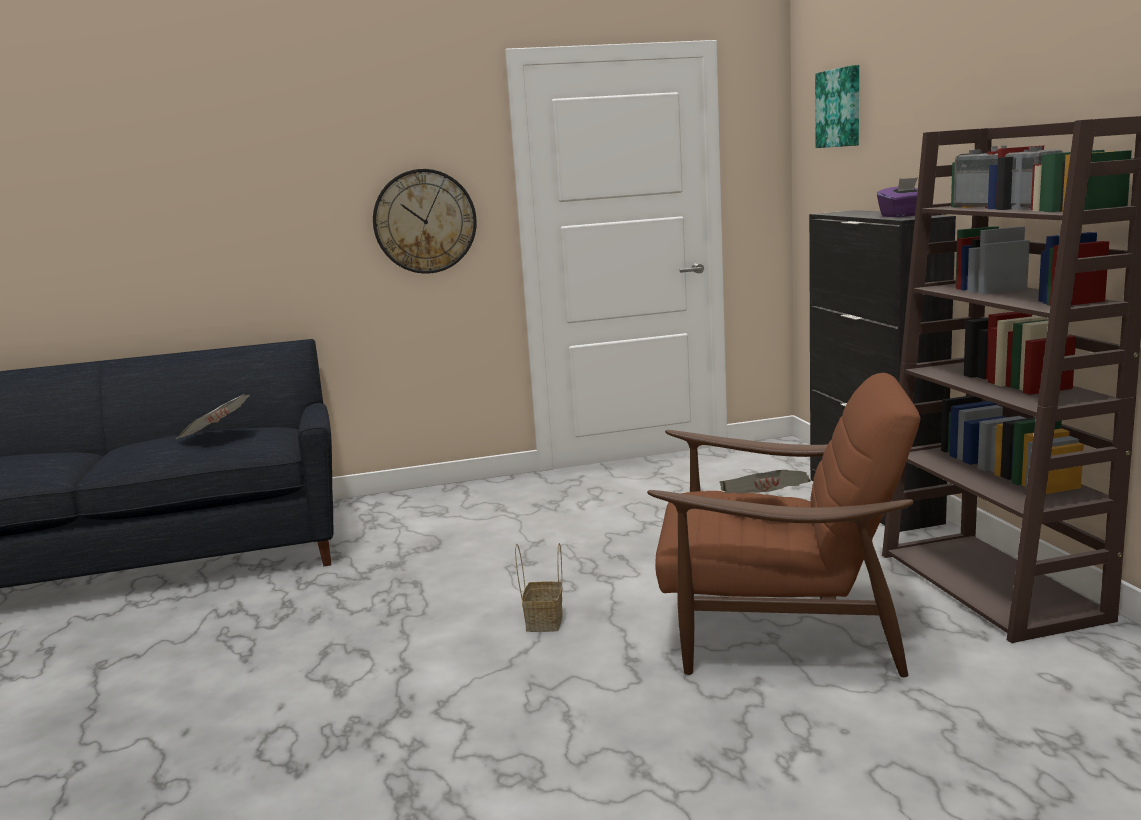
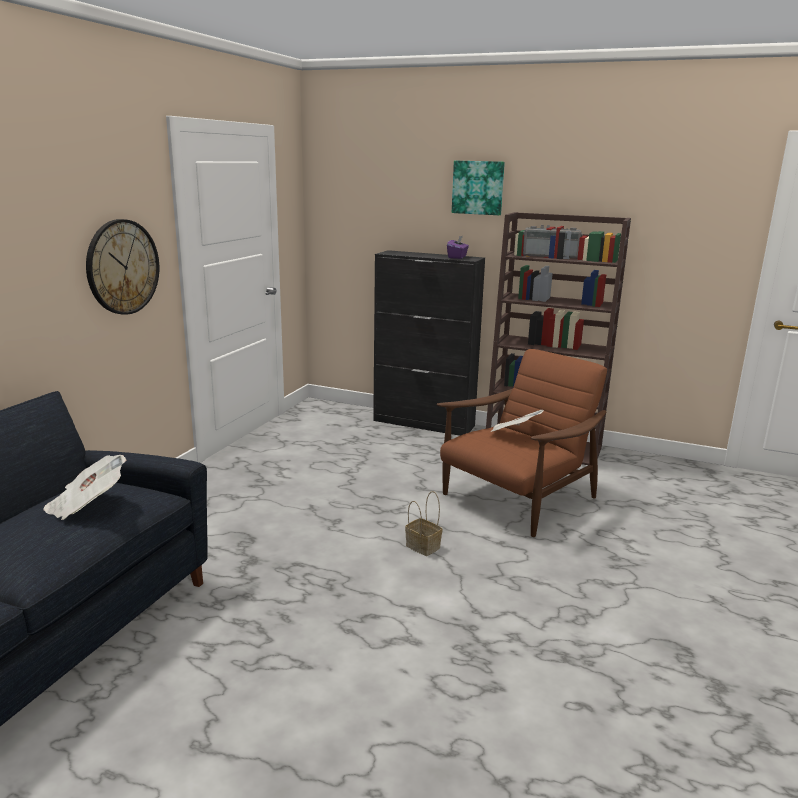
camera: 55 degrees left, 5 degrees up
(840, 108) = (365, 184): picture -> picture (478, 187)

